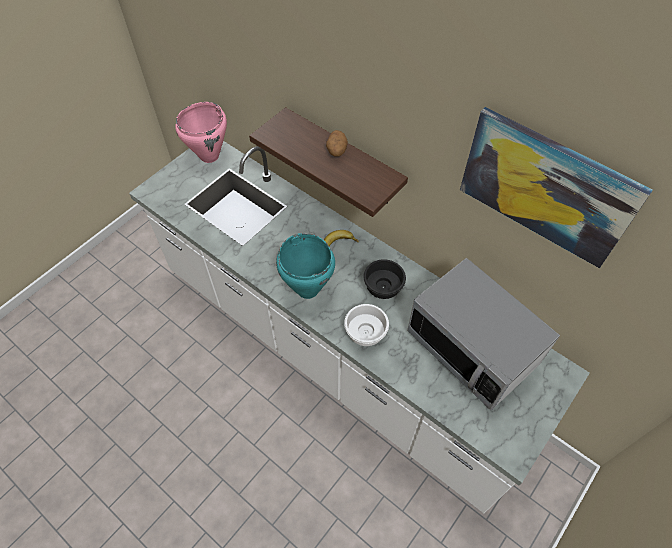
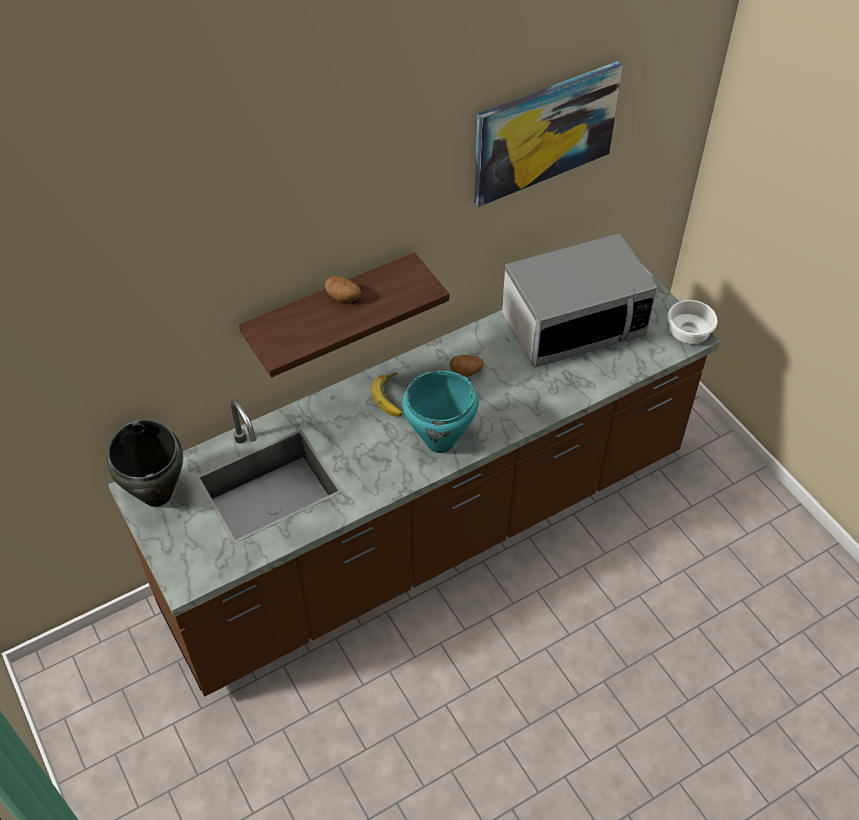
camera: 70 degrees left, 5 degrees down
(210, 156) = (158, 494): pink cooking pot -> black cooking pot
(336, 352) = (429, 532): white counter -> brown counter
(366, 331) = (519, 405): white bowl -> white bowl (686, 332)
(383, 286) = (466, 372): black bowl -> potato

